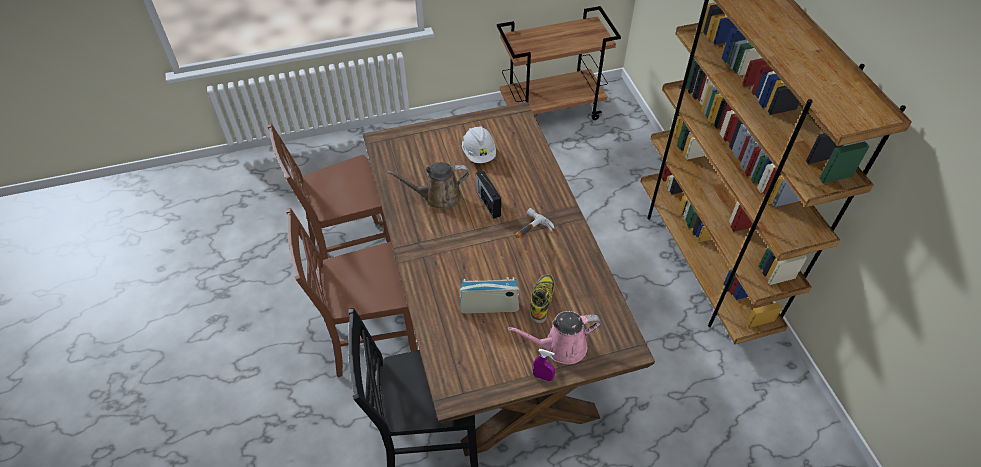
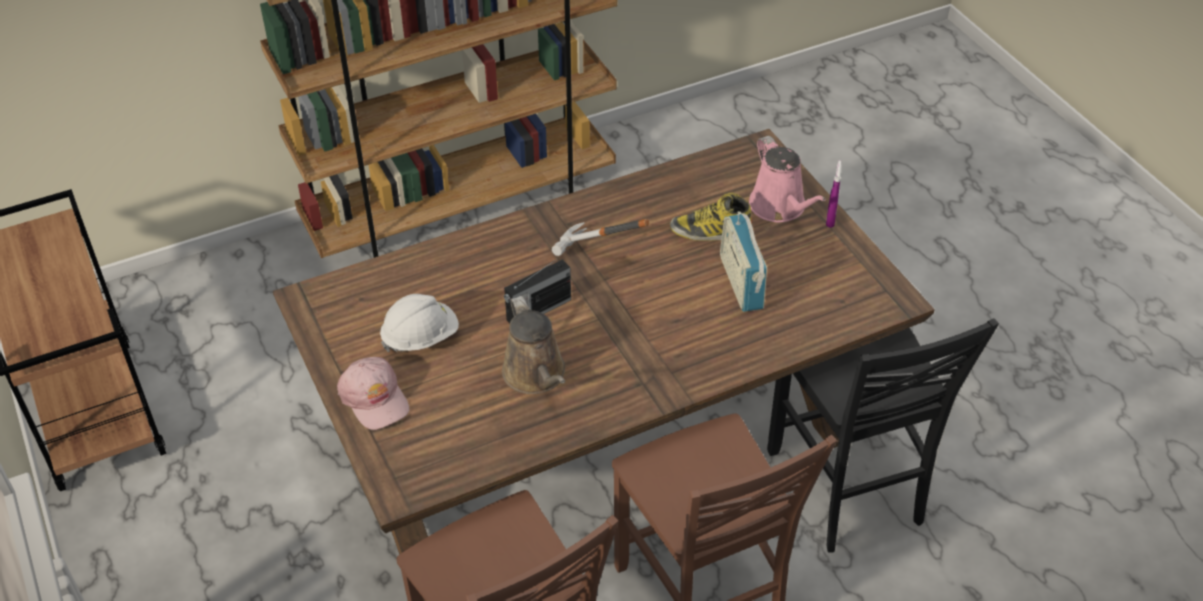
camera: 100 degrees left, 5 degrees down
(441, 134) = (374, 398): none -> pink cap

